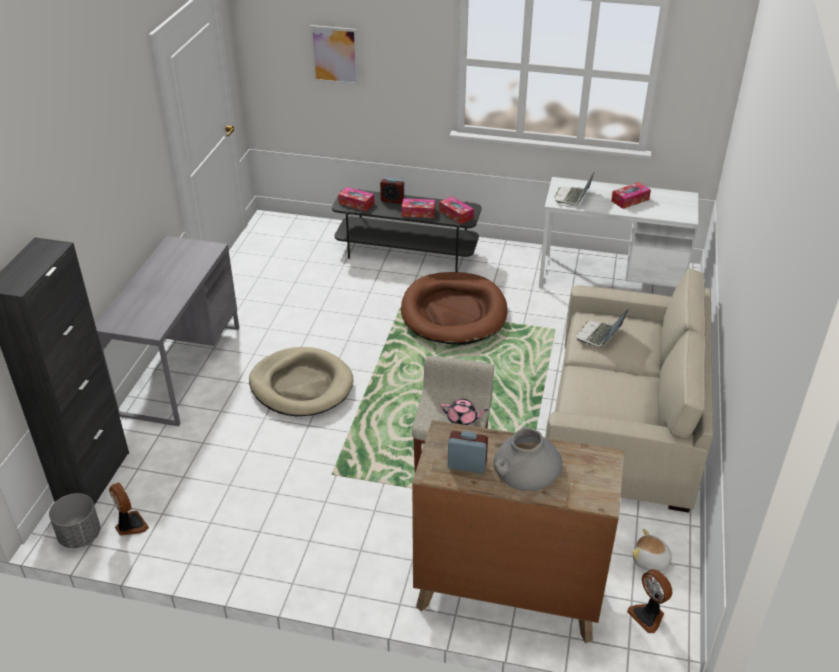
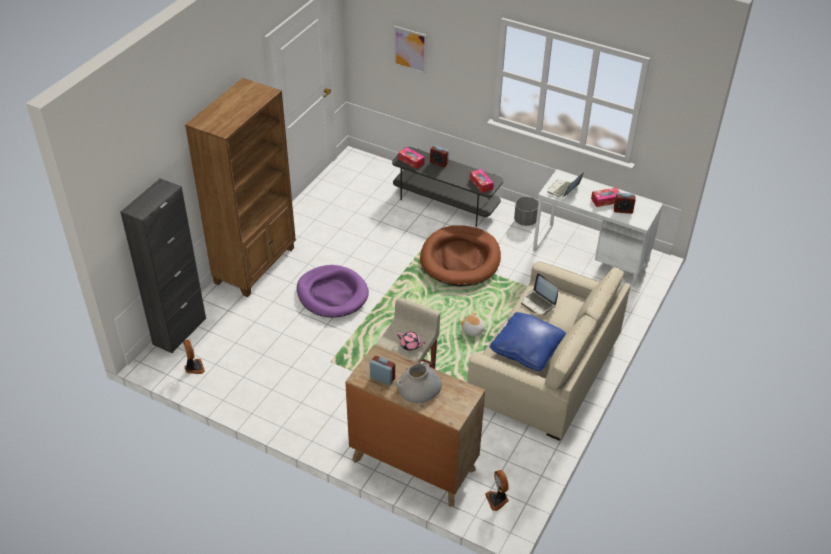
camera: 15 degrees right, 5 degrees up
(80, 535) = (162, 367): grey planter -> grey planter (525, 221)
(181, 369) = (256, 265): grey desk -> brown bookcase
(301, 385) = (332, 294): beige dog bed -> purple dog bed
(418, 212) = (453, 177): tissue box -> none
(599, 335) = (538, 303): laptop -> laptop turned 90 degrees counterclockwise
(614, 395) = (527, 349): none -> blue pillow
(650, 561) = (516, 466): plush toy -> plush toy (473, 330)
(656, 207) = (623, 210): none -> alarm clock

